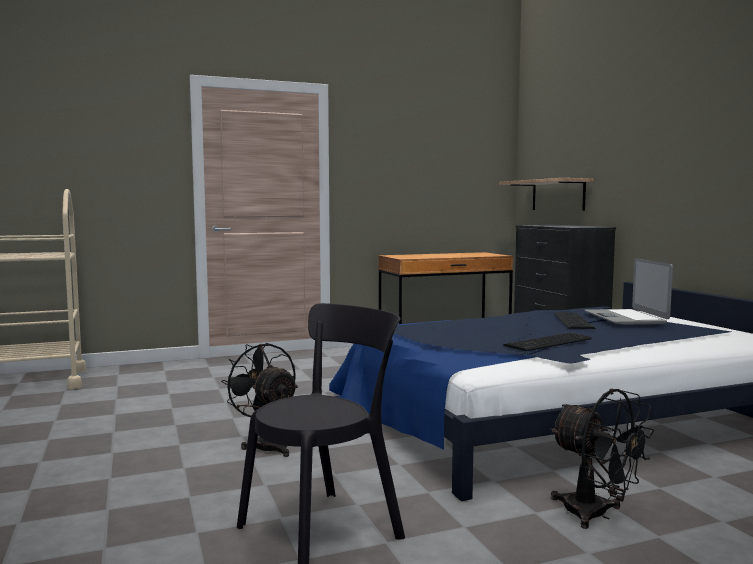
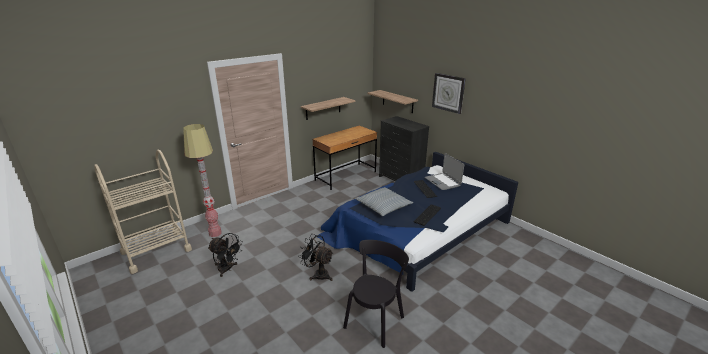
camera: 20 degrees left, 20 degrees up
(139, 377) = (215, 233): none -> floor lamp
(406, 201) = (323, 108): none -> shelf
(454, 329) = (383, 206): none -> pillow
(596, 515) = (457, 287): black fan -> black fan (227, 269)
(650, 143) = (448, 93): none -> wall clock

